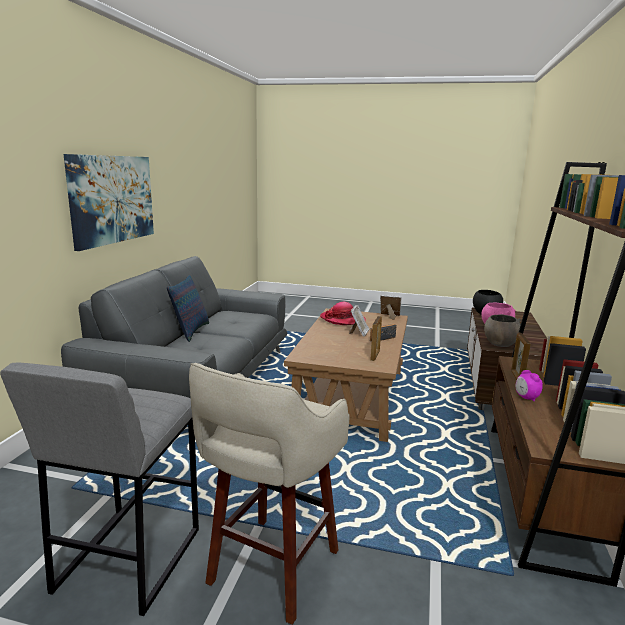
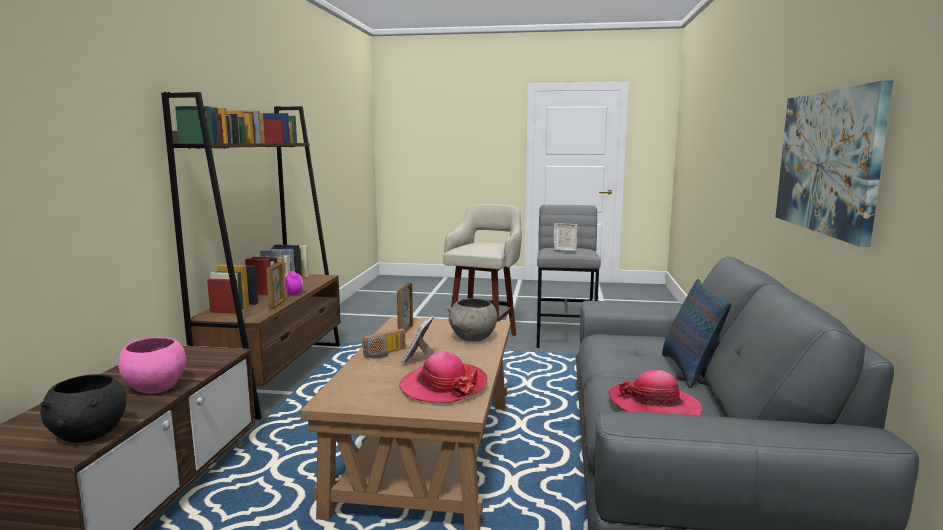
camera: 175 degrees right, 5 degrees down
(239, 318) = (654, 406): none -> hat
(390, 317) = (343, 402): picture frame -> picture frame (564, 250)
(500, 344) = (206, 358): grey bowl -> grey bowl (473, 339)

